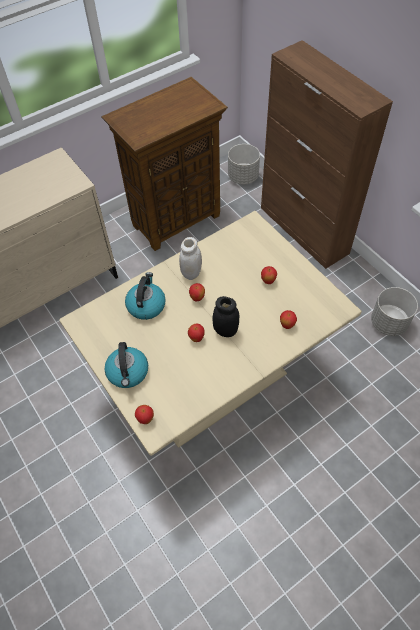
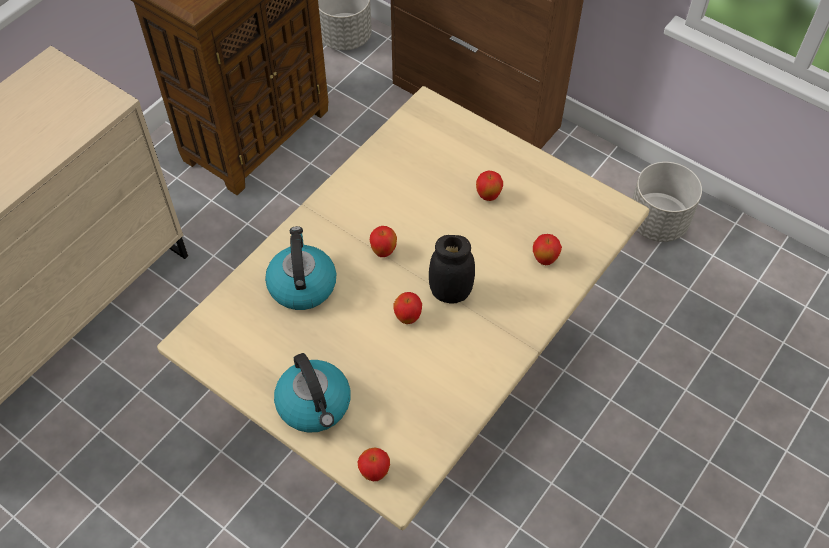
camera: 20 degrees left, 0 degrees up
(191, 273) = (358, 212): white jar -> none

